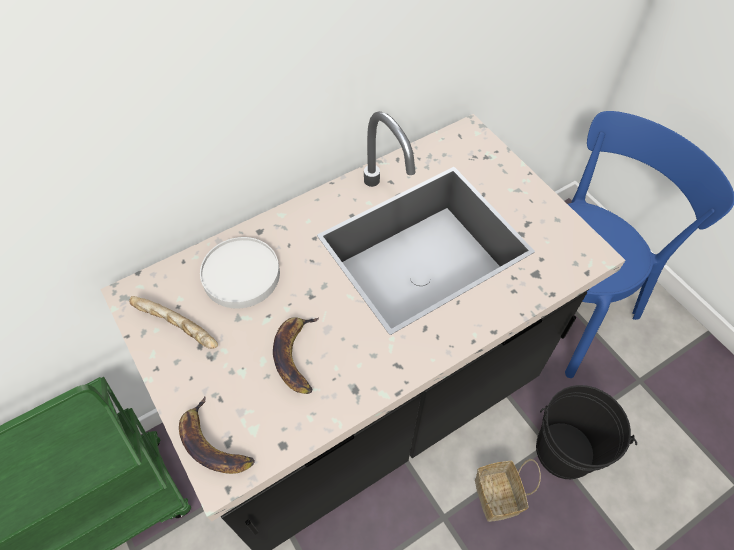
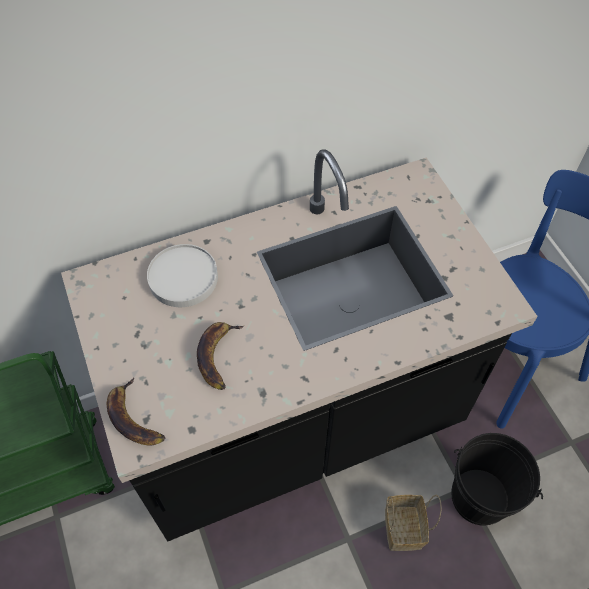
camera: 10 degrees right, 0 degrees up
(176, 328) = (119, 316): bread -> none

